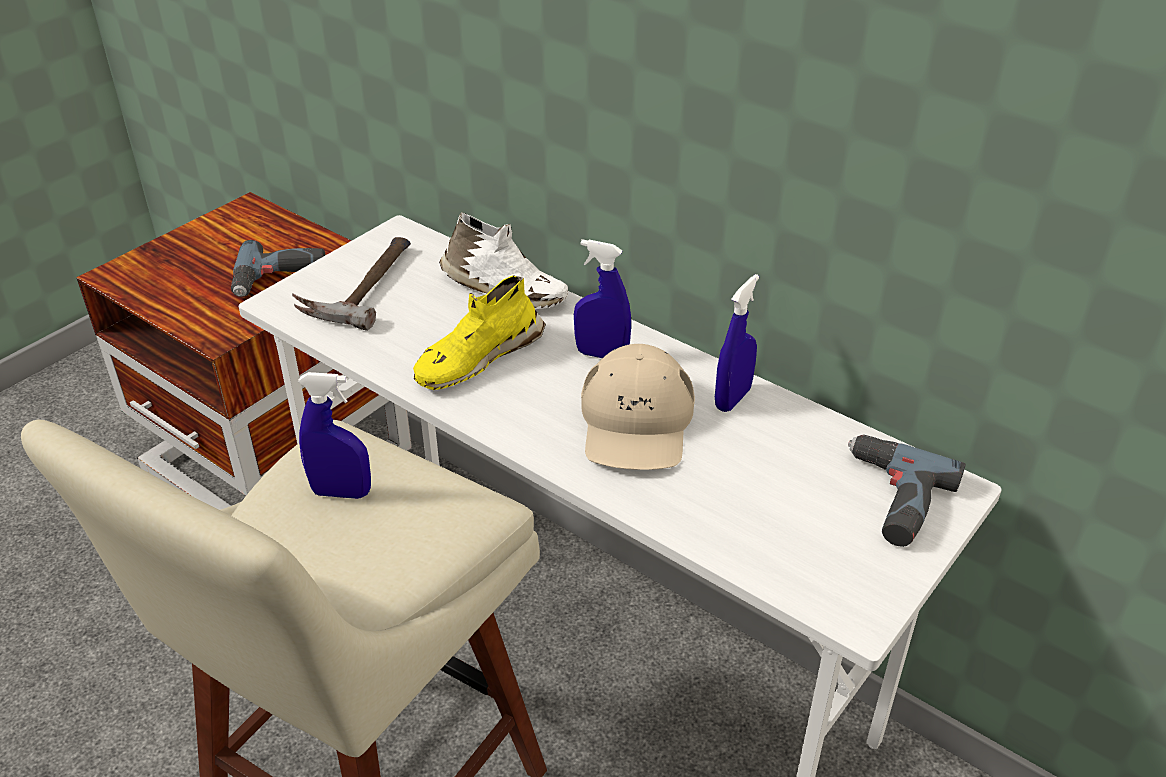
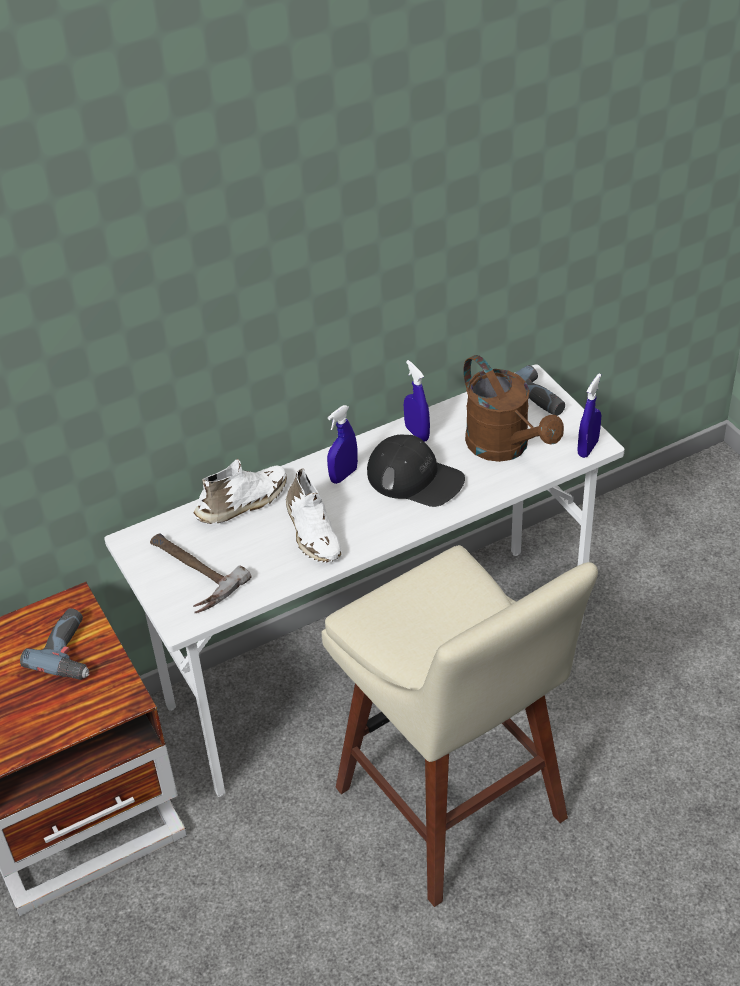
camera: 65 degrees left, 5 degrees up
(341, 492) = (411, 618): blue spray bottle -> blue spray bottle (588, 448)
(477, 357) = (312, 532): yellow shoe -> white shoe
(636, 422) = (415, 478): beige cap -> black cap
(768, 500) = (505, 447): none -> brown watering can

